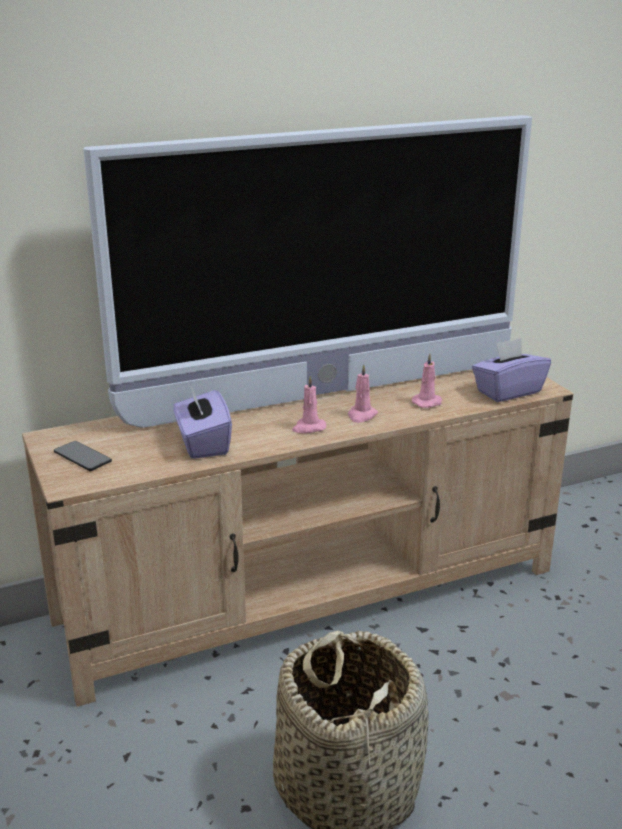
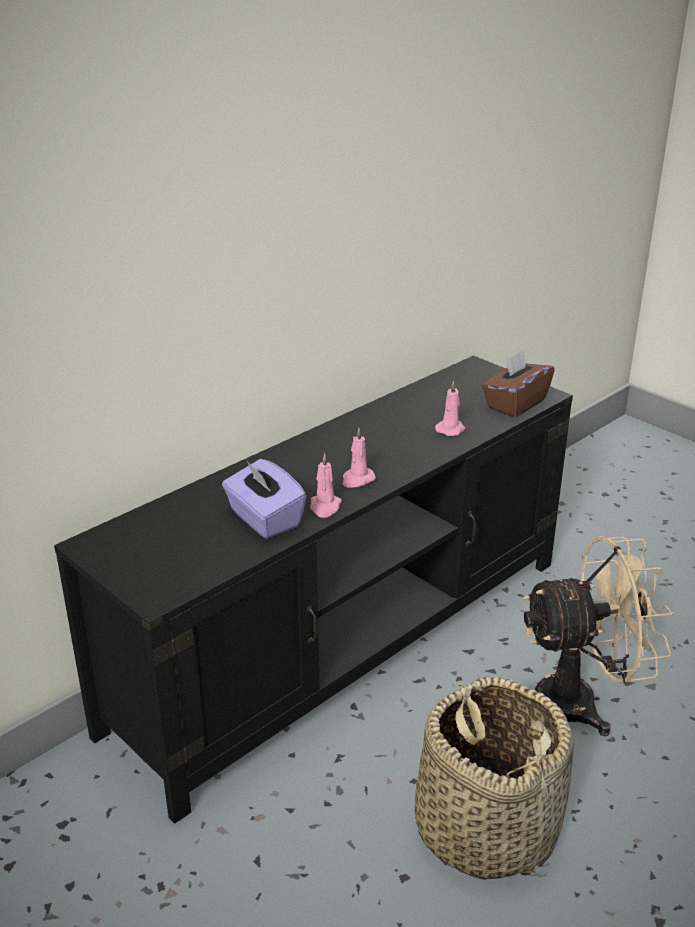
camera: 20 degrees left, 5 degrees up
(82, 457) = (147, 561): phone -> none
(311, 595) = (346, 641): beige tv stand -> black tv stand
(324, 394) = (345, 437): television -> none
(361, 415) = (399, 456): pink candle -> pink candle (325, 507)
(508, 391) = (515, 404): purple tissue box -> brown tissue box
(509, 700) = (581, 701): none -> beige fan

